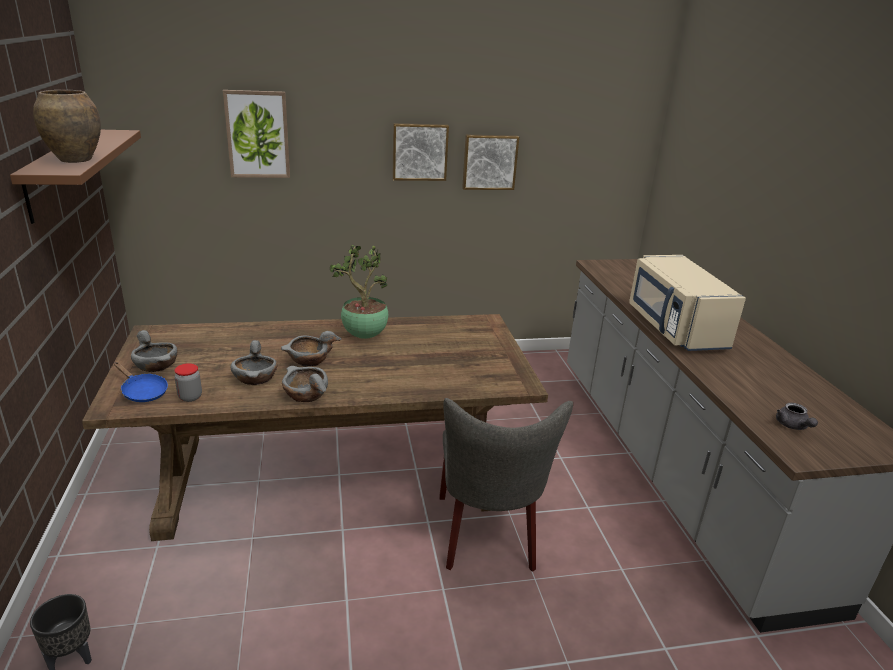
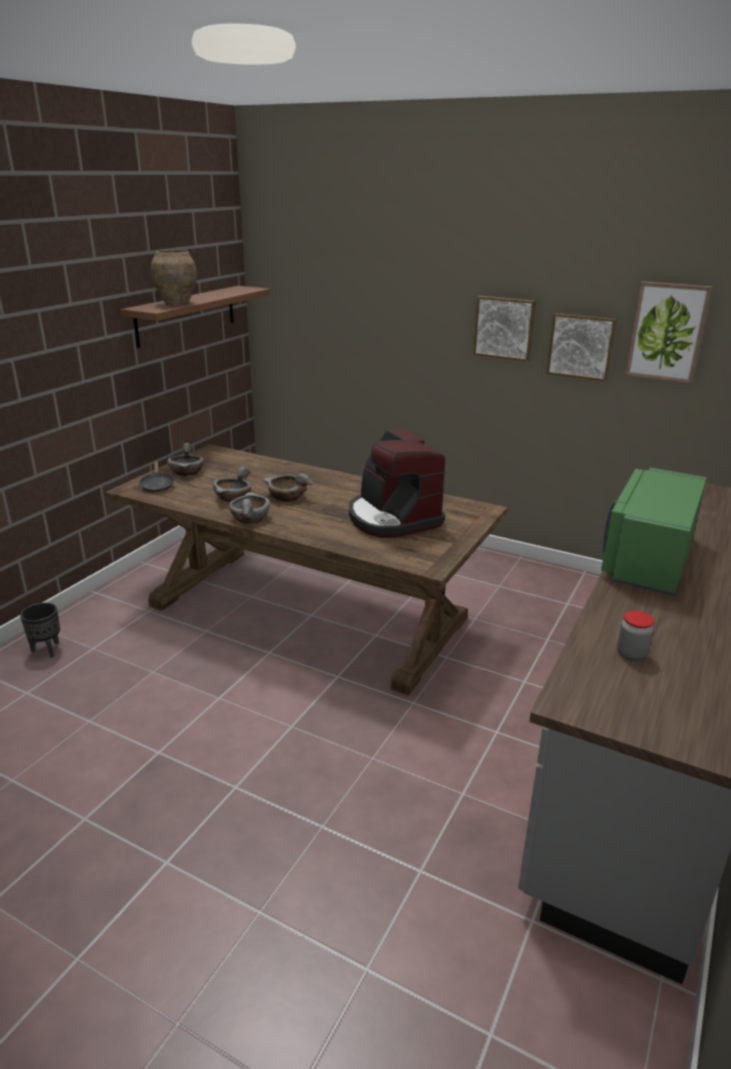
camera: 40 degrees right, 0 degrees up
(142, 392) = (157, 485): blue frying pan -> black frying pan
(190, 397) = (178, 497): jar -> jar (631, 654)
(257, 134) = (359, 299): picture -> picture (667, 332)
(363, 336) = (353, 491): potted plant -> none
(433, 351) = (392, 518): none -> coffee machine
(487, 537) = (371, 709): grey chair -> none
(674, 327) = (647, 559): beige microwave -> green microwave
(793, 426) = (611, 681): grey teapot -> none

